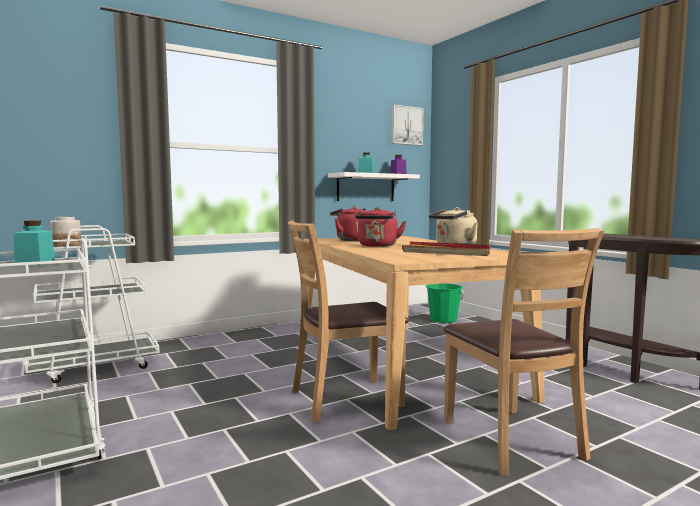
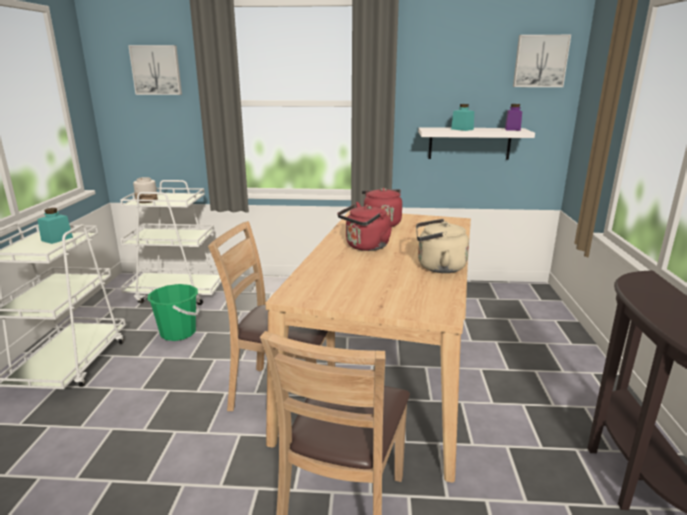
camera: 35 degrees right, 15 degrees up
(57, 101) = (156, 70): none -> picture
(443, 320) = (525, 316): green bucket -> green bucket (178, 333)
(447, 252) = (386, 284): red tray -> none

